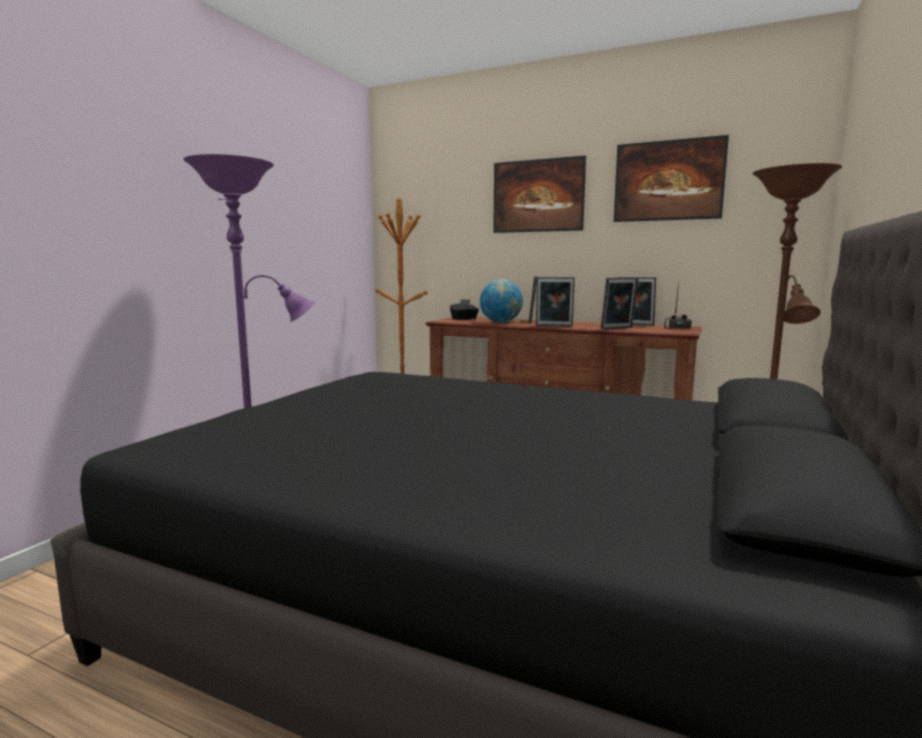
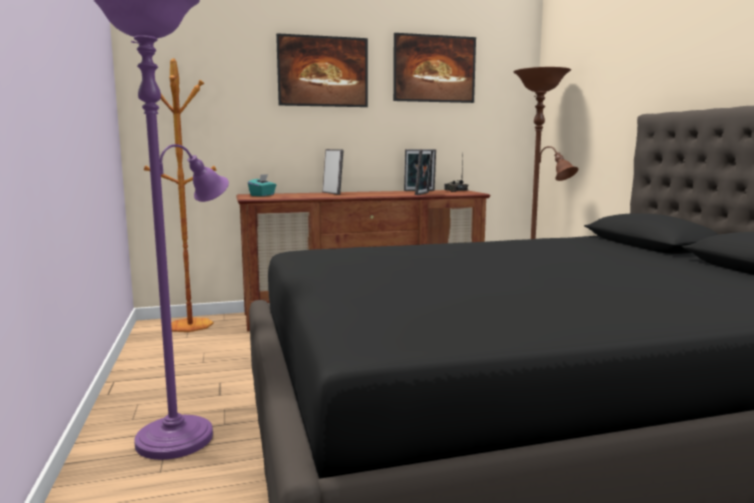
camera: 40 degrees left, 0 degrees up
(464, 319) = (262, 195): black tissue box -> turquoise tissue box
(501, 322) = (312, 195): globe -> none
(554, 326) = (371, 195): picture frame -> none

